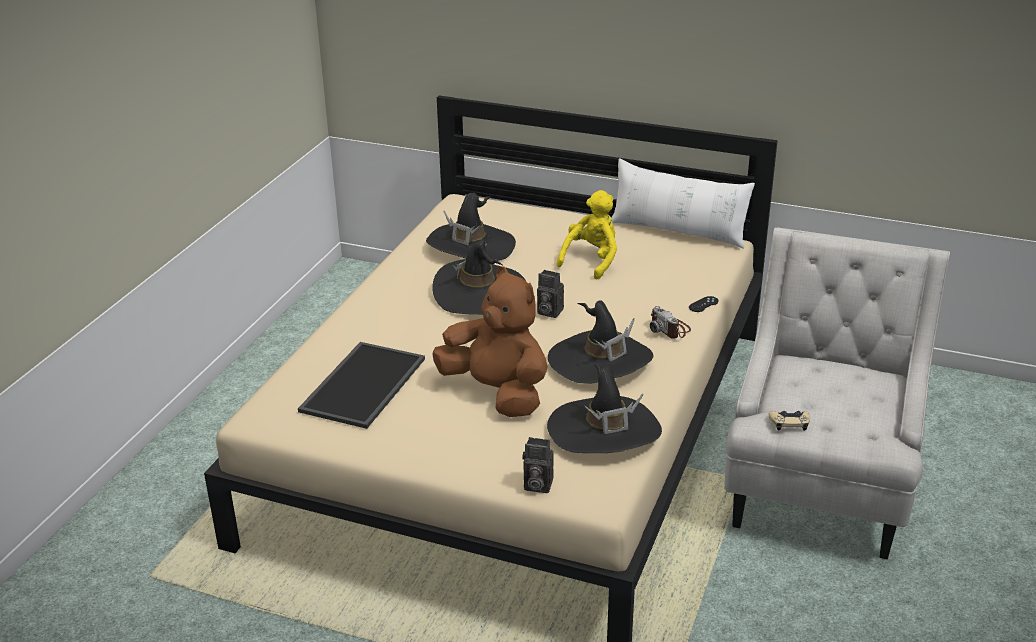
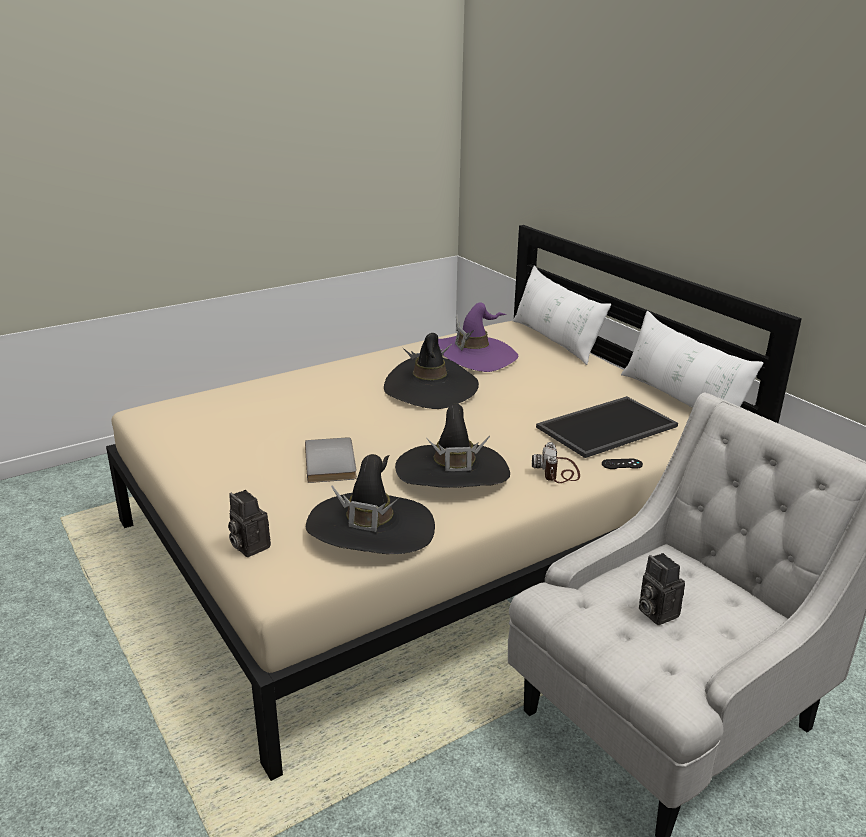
camera: 35 degrees right, 5 degrees down
(362, 383) = (246, 417): tray -> tray (606, 426)
(471, 246) = (475, 356): black hat -> purple hat
(497, 392) = (333, 462): brown plush toy -> grey book
(515, 206) = (555, 340): none -> white pillow
(548, 311) = (465, 419): camera -> camera (655, 612)
(592, 260) = (563, 396): yellow plush toy -> none
(789, 423) = (582, 609): beige game controller -> none

